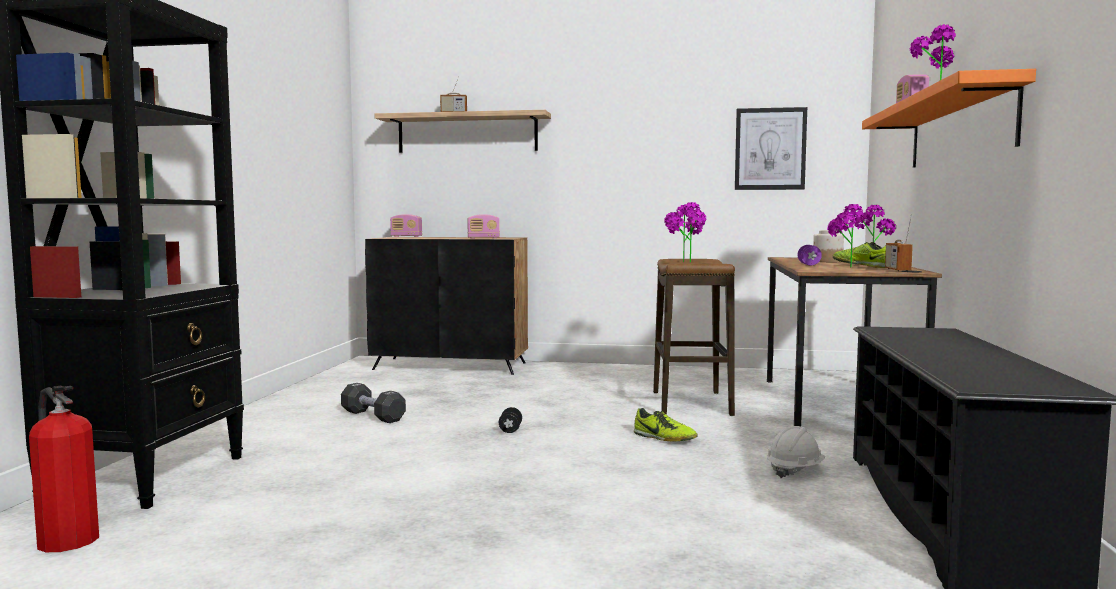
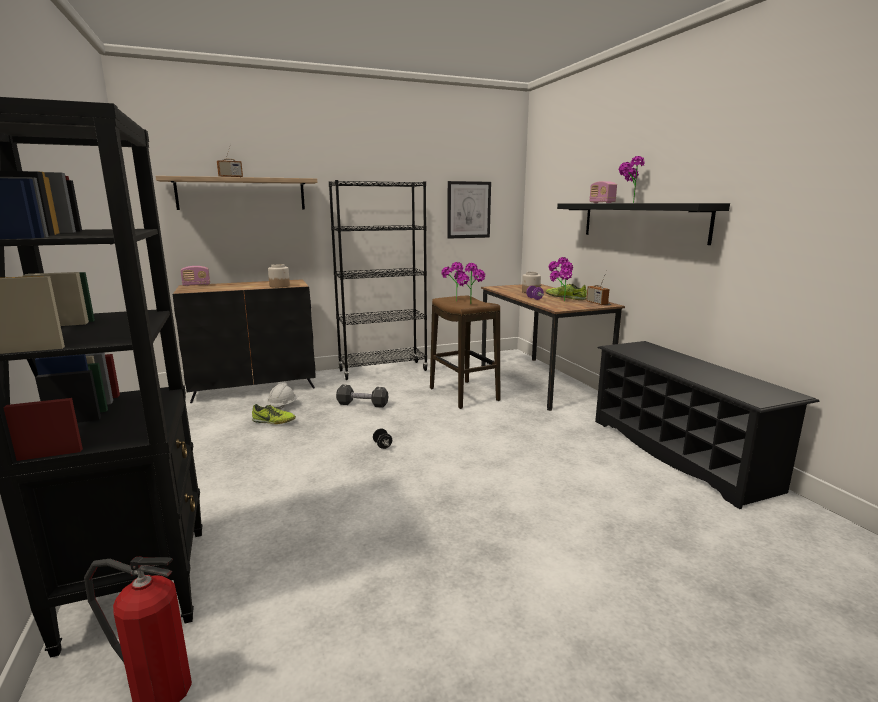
camera: 30 degrees left, 10 degrees up
(373, 416) = (259, 455): black dumbbell -> black dumbbell (362, 404)
(483, 238) = (279, 286): radio -> jar
(620, 370) = (383, 370): none -> black bookcase
(664, 438) = (485, 430): shoe -> shoe (273, 422)
(794, 471) = (581, 439): white hard hat -> white hard hat (283, 406)
(959, 129) = (641, 221): orange shelf -> black shelf

